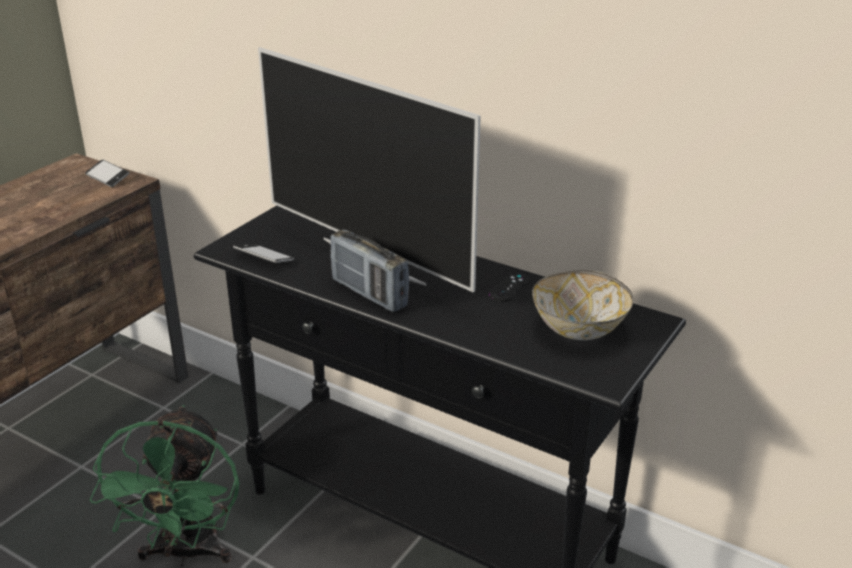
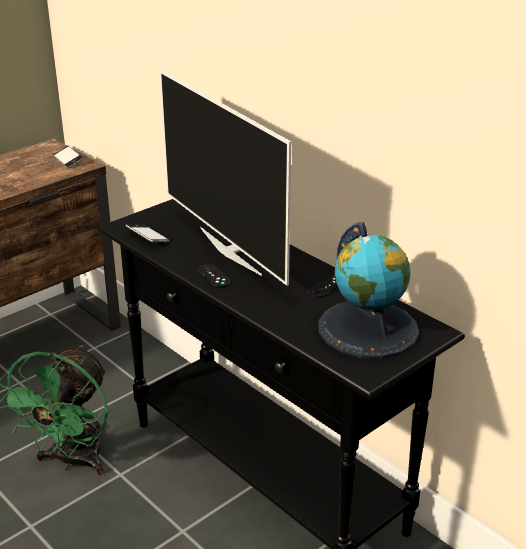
camera: 15 degrees right, 0 degrees up
(369, 294) = (213, 276): radio -> black game controller
(580, 329) = (368, 328): bowl -> globe

